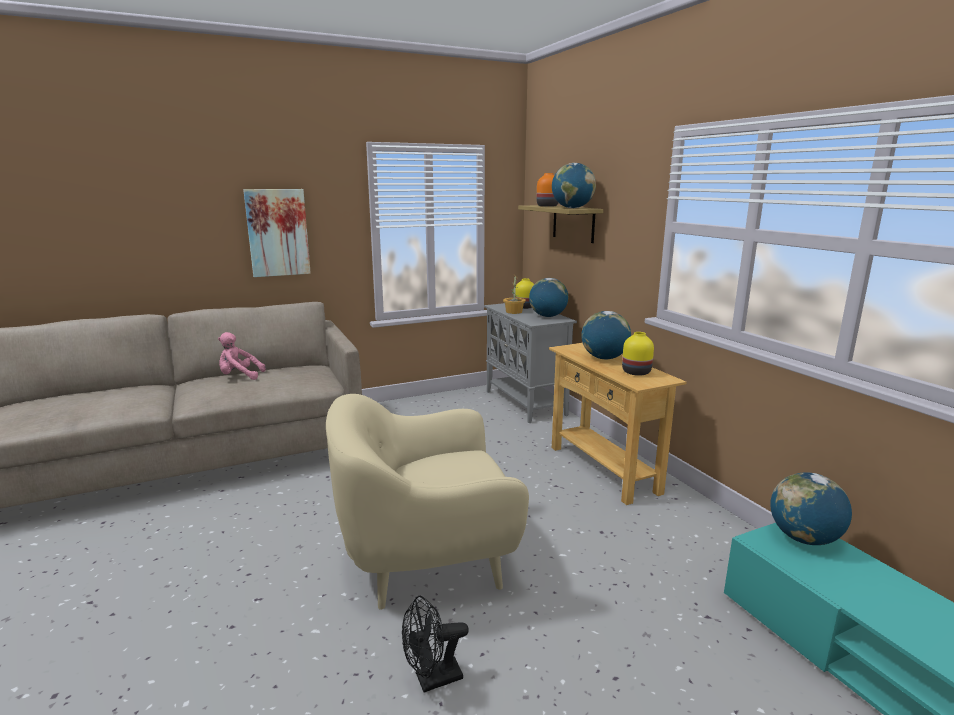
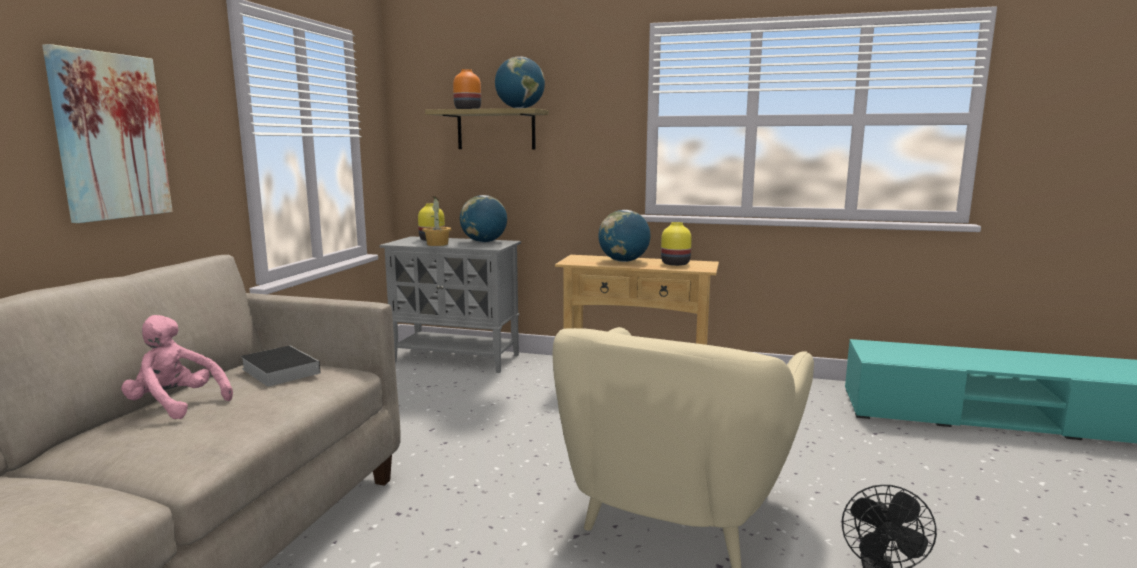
camera: 50 degrees left, 5 degrees down
(239, 376) = (176, 405): pink plush toy -> pink plush toy turned 75 degrees clockwise
(299, 373) = (278, 370): none -> book
(804, 538) = (881, 348): globe -> none

